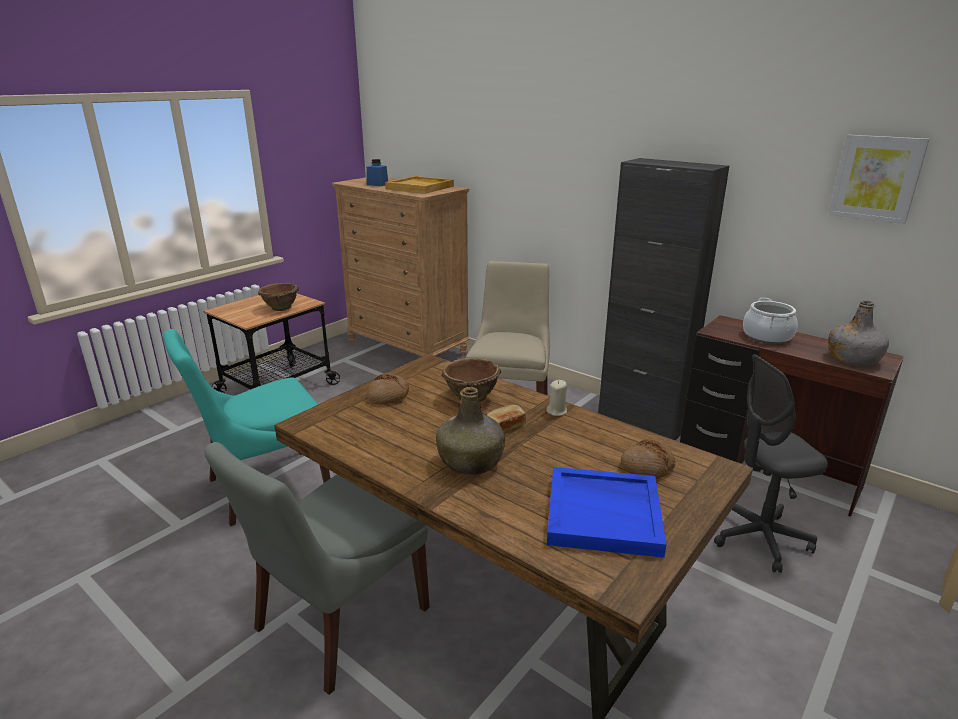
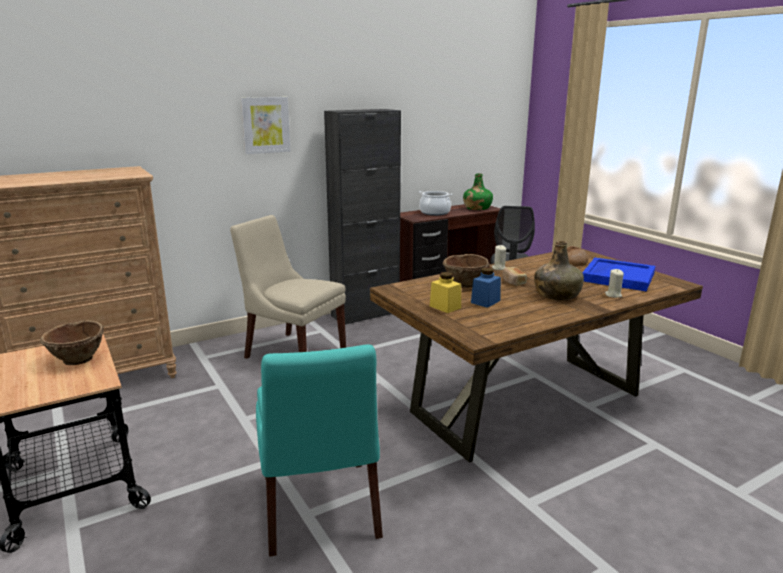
camera: 70 degrees left, 5 degrees down
(338, 622) = (543, 477): grey chair -> none
(377, 184) = (29, 181): blue jar -> blue jar (485, 302)
(388, 396) = (445, 307): bread -> yellow jar
(420, 187) = (96, 173): beige tray -> none
(503, 510) = (613, 295): none -> beige candle
(852, 359) = (477, 208): grey bottle -> green bottle
(876, 178) = (452, 107): picture -> picture (265, 125)

